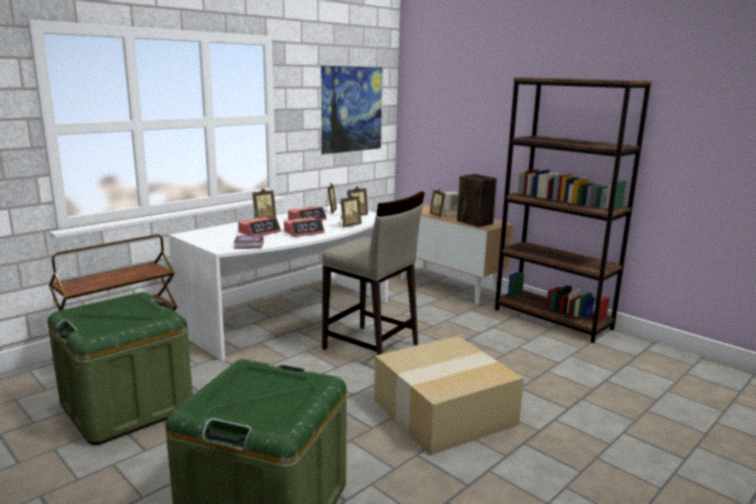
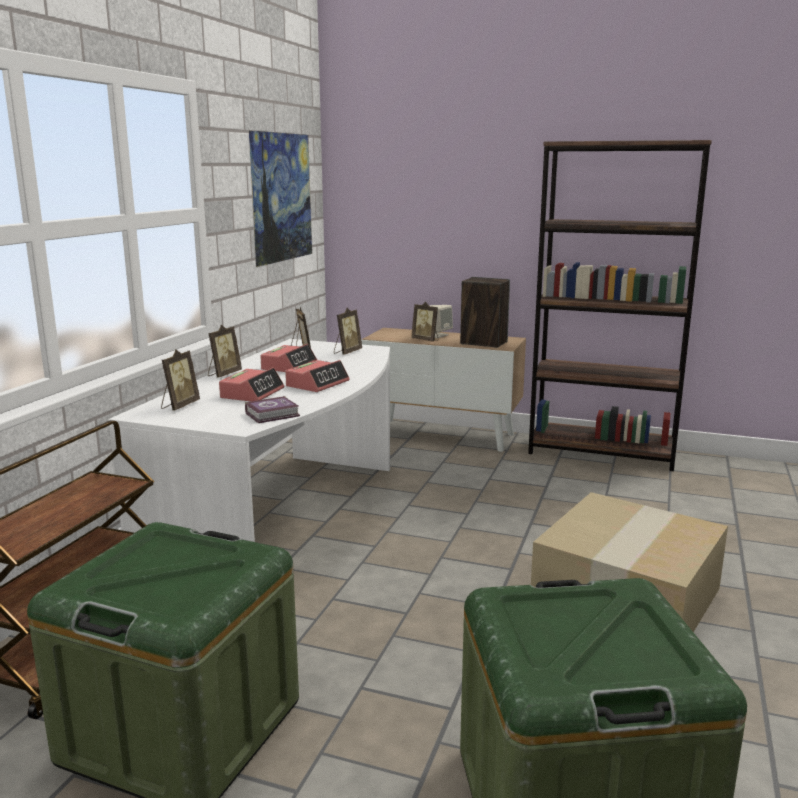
camera: 25 degrees left, 0 degrees up
(349, 226) = (363, 366): picture frame -> picture frame (179, 406)
(371, 347) = (441, 535): beige stool -> none

